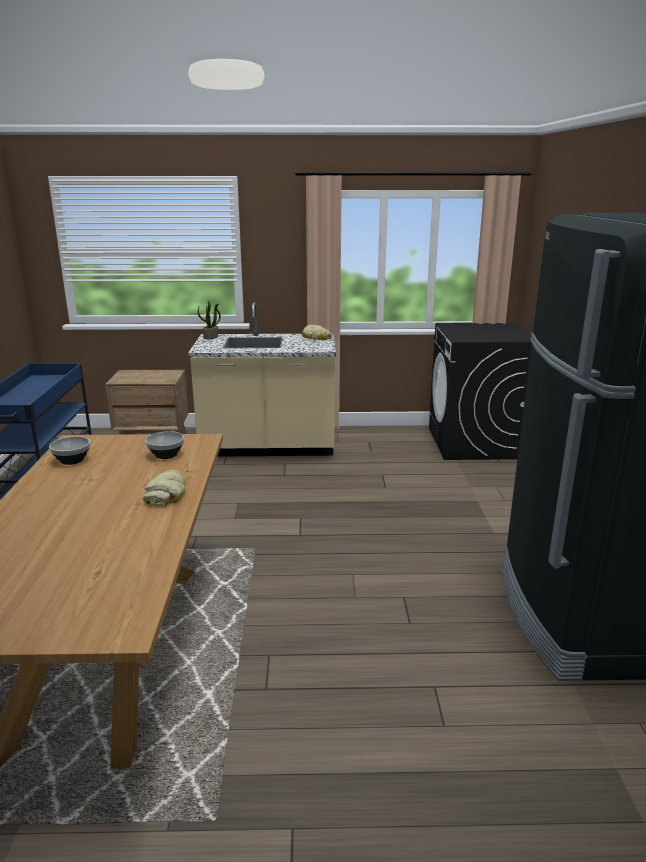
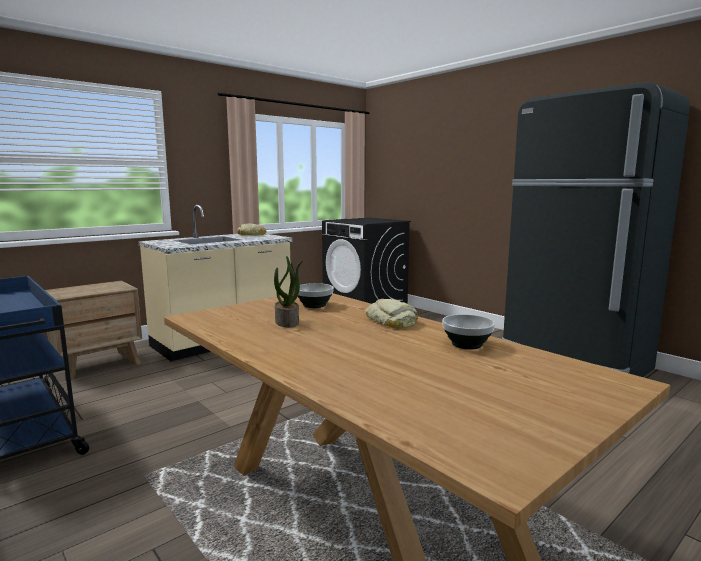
camera: 40 degrees left, 10 degrees down
(72, 461) = (237, 326): bowl -> bowl (467, 345)
(211, 337) = (156, 241): potted plant -> potted plant (287, 322)

